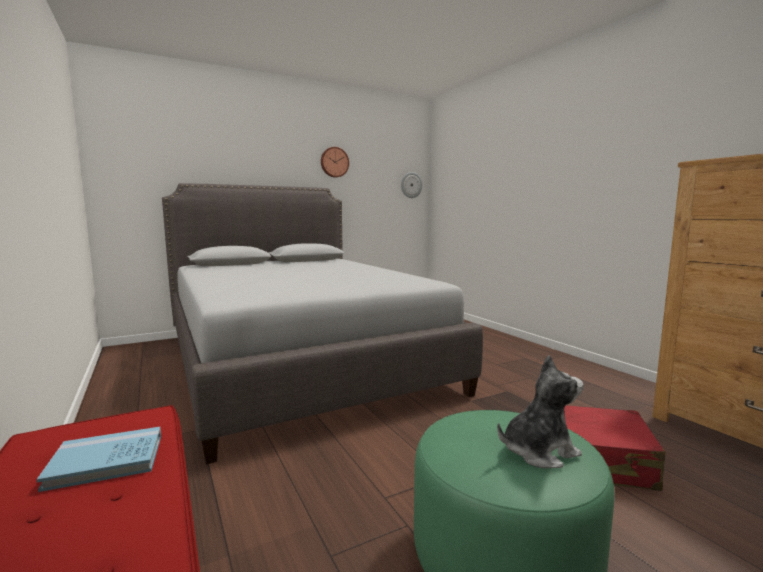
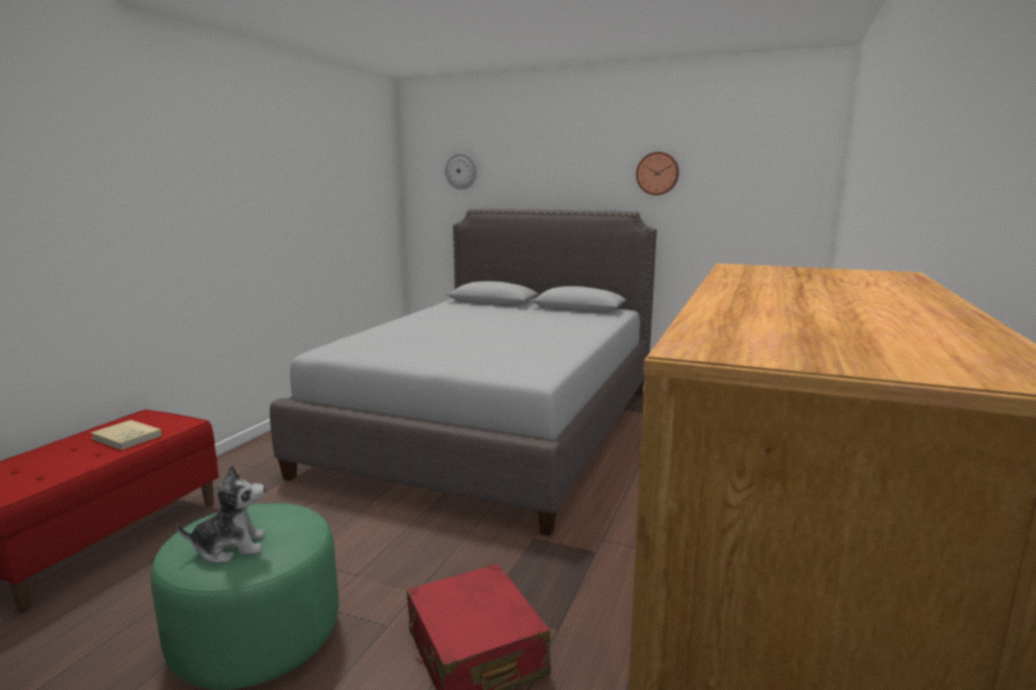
camera: 50 degrees right, 5 degrees up
(106, 461) = (126, 437): blue book -> beige book
(411, 185) = (795, 203): wall clock -> wall clock (461, 171)
(538, 451) = (230, 548): plush toy -> plush toy turned 45 degrees counterclockwise

